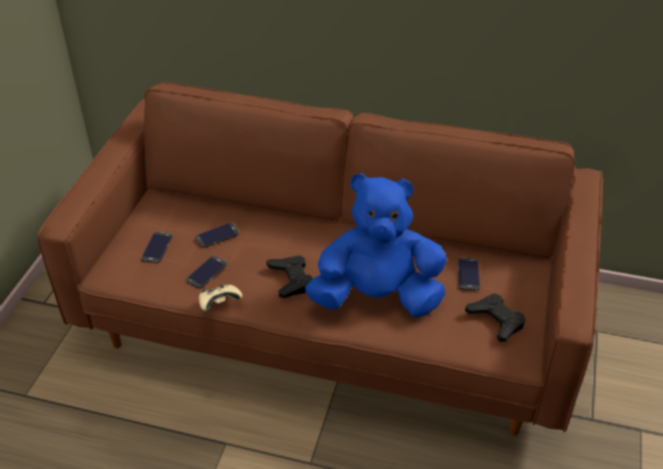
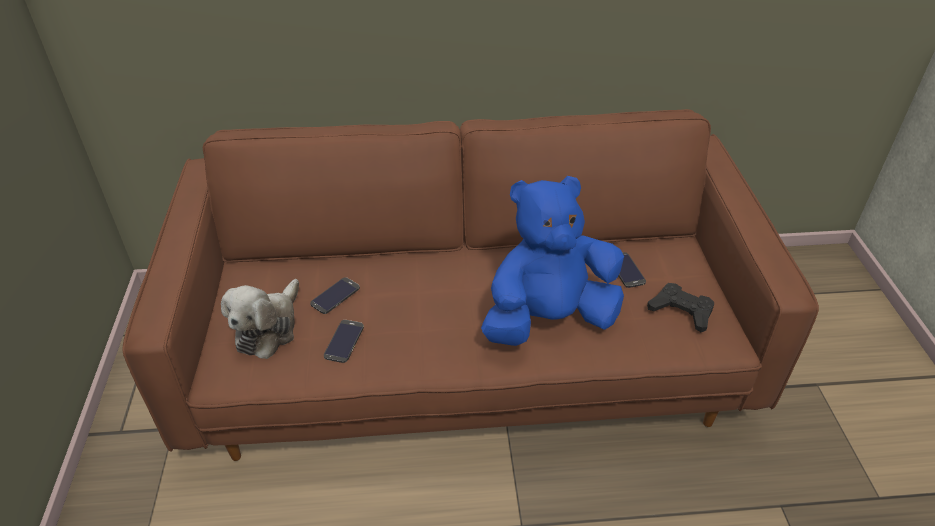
camera: 20 degrees left, 0 degrees up
(156, 248) = (268, 328): phone -> plush toy
(219, 304) = (378, 374): beige game controller -> none
(291, 279) = (446, 324): black game controller -> none

